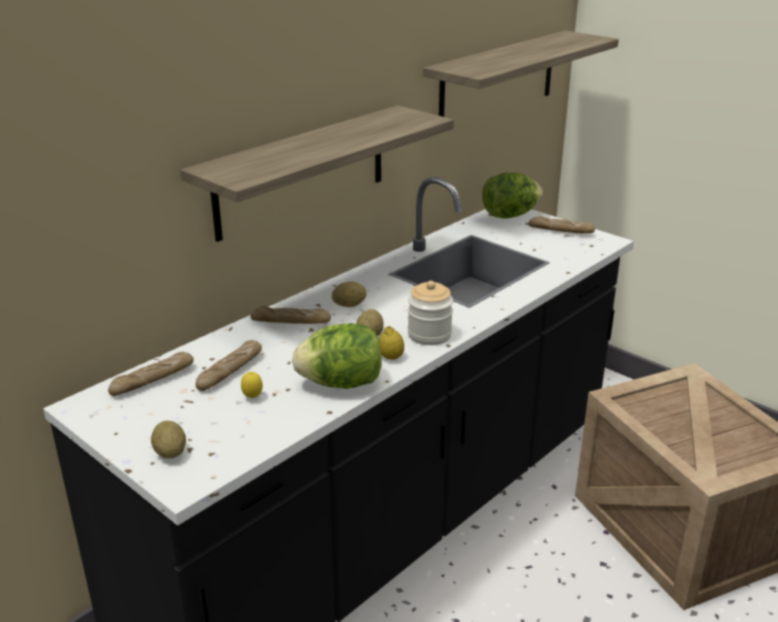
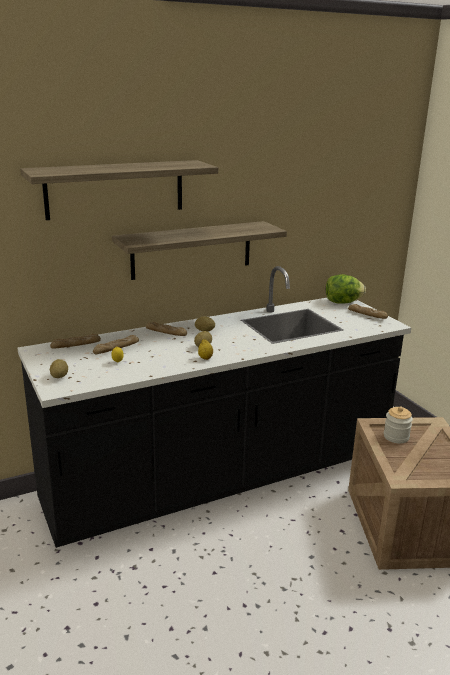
camera: 20 degrees right, 5 degrees down
(341, 384) = (168, 365): lettuce -> none
(429, 335) = (236, 352): jar -> jar (396, 437)
(498, 80) = (346, 216): shelf -> shelf (115, 189)

